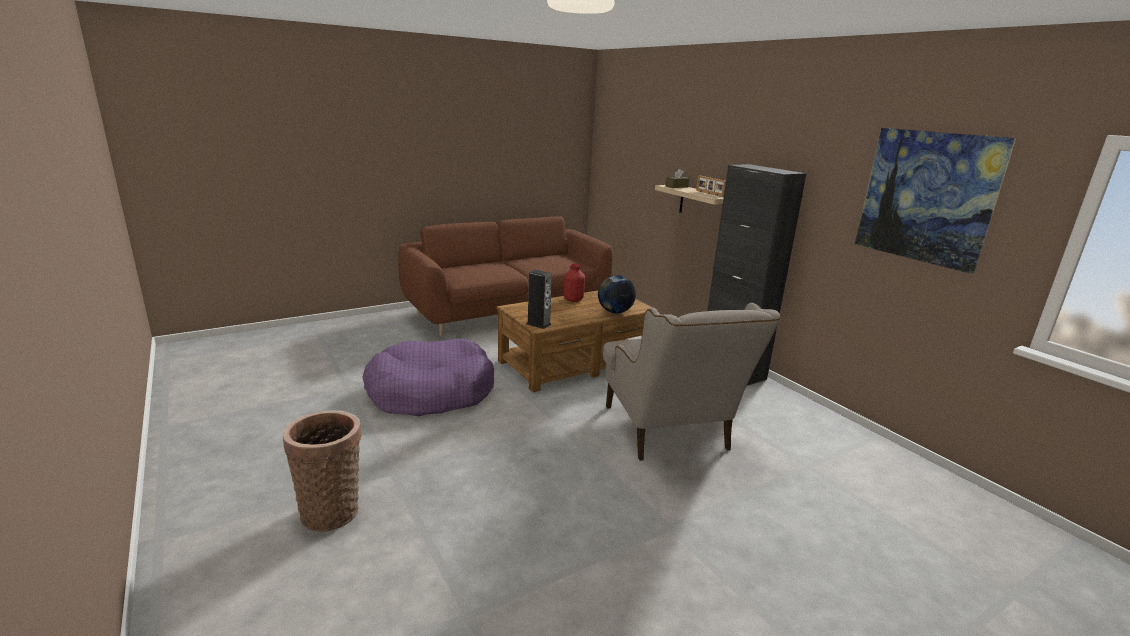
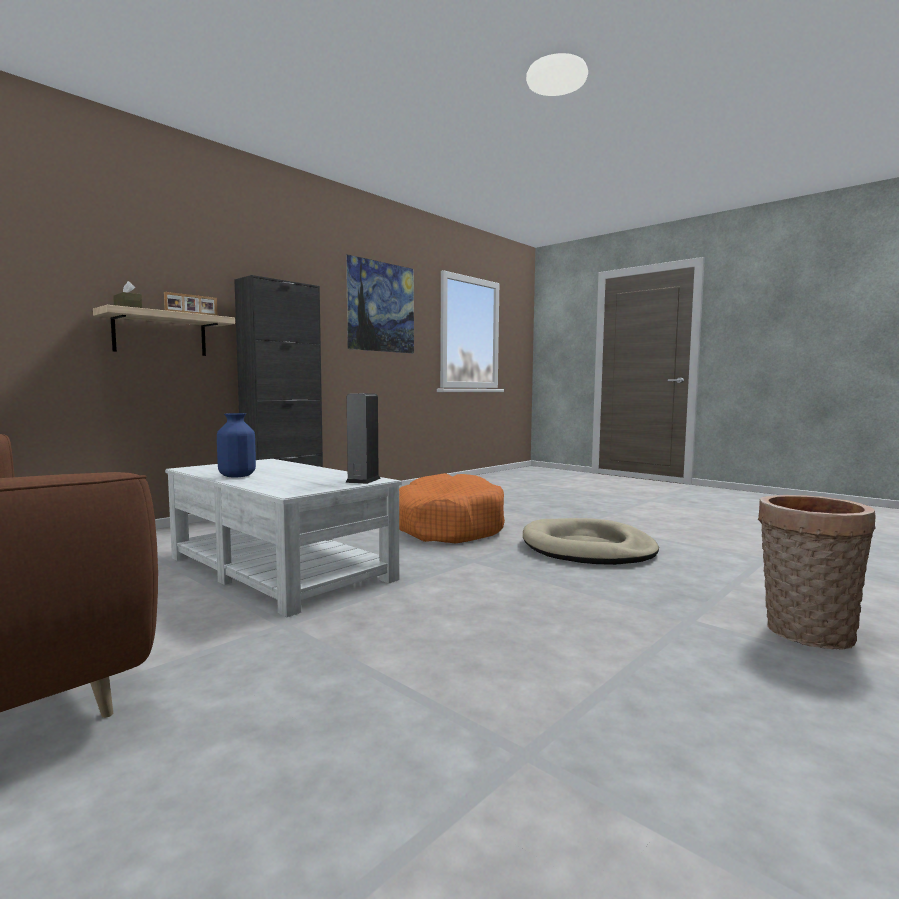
camera: 105 degrees left, 15 degrees down
(430, 392) = (454, 648): purple dog bed -> none
(566, 492) = (587, 548): none -> beige dog bed
(573, 300) = (236, 476): red vase -> blue vase
(576, 362) = (279, 568): brown coffee table -> white coffee table
(615, 312) = (290, 465): globe -> none
(670, 435) = (447, 526): beige armchair -> orange dog bed

